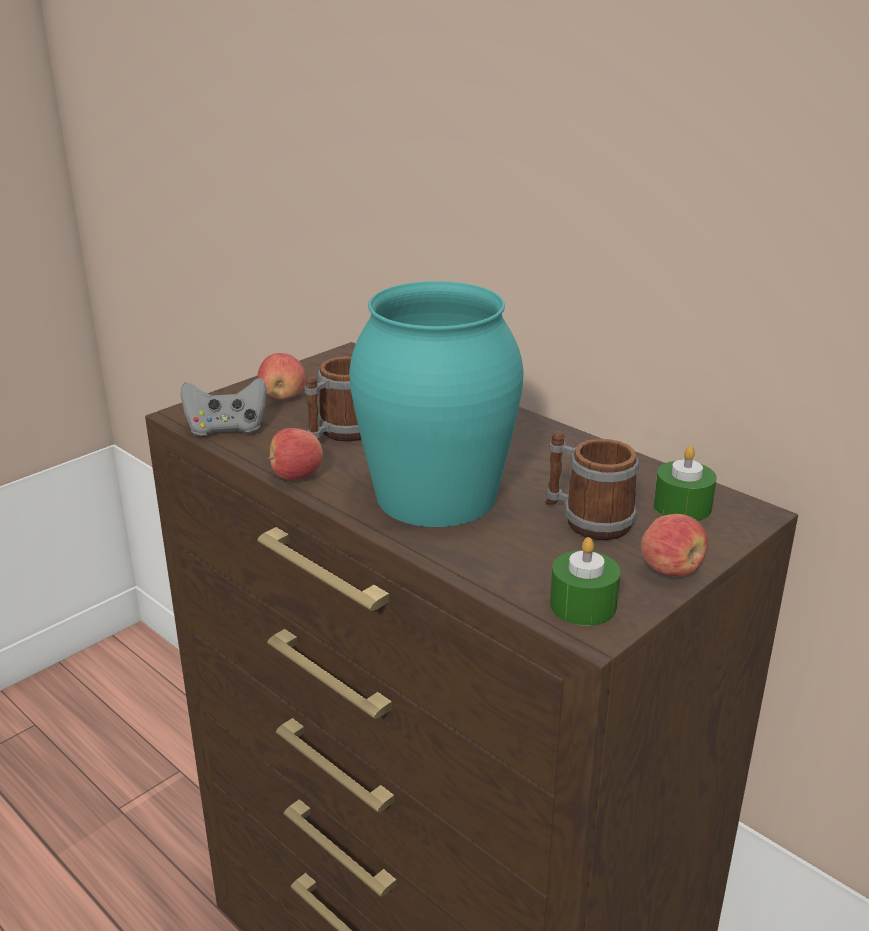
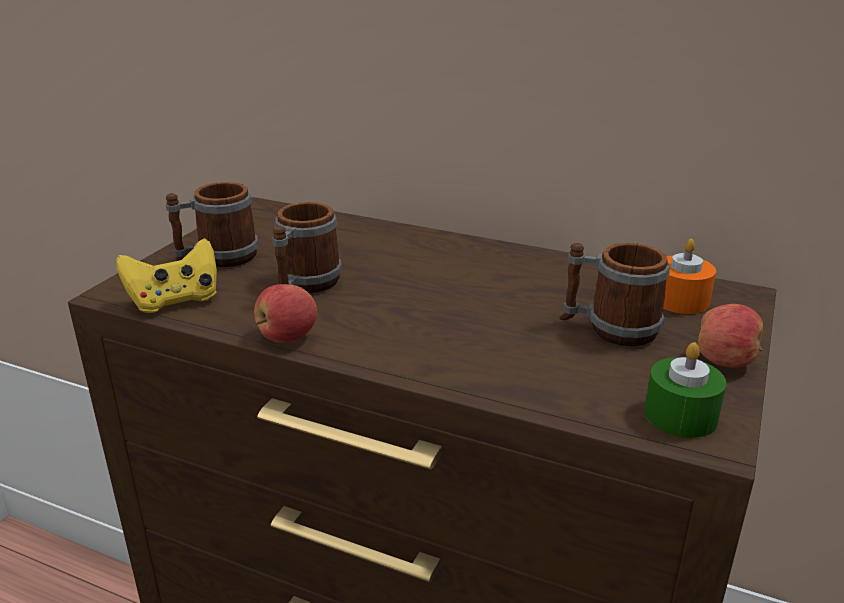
camera: 20 degrees left, 0 degrees up
(226, 429) = (175, 300): grey game controller -> yellow game controller
(283, 397) = (217, 258): apple -> mug
(437, 496) = (450, 332): turquoise vase -> none
(682, 507) = (680, 300): green candle -> orange candle

